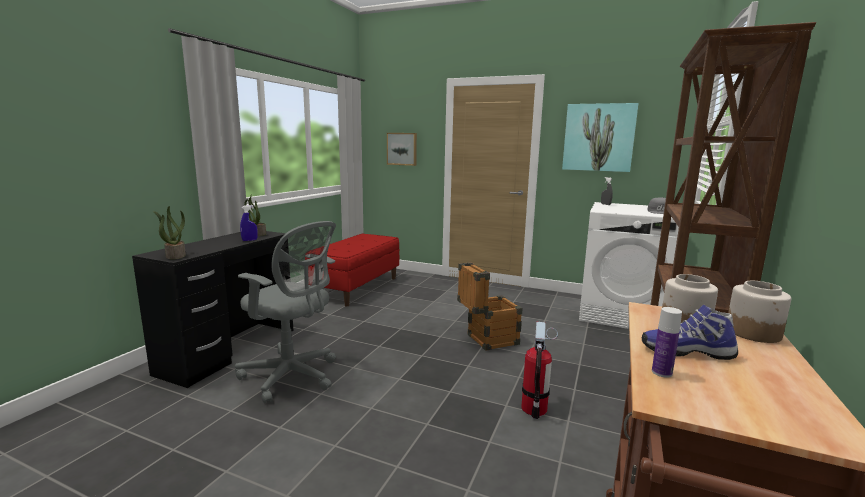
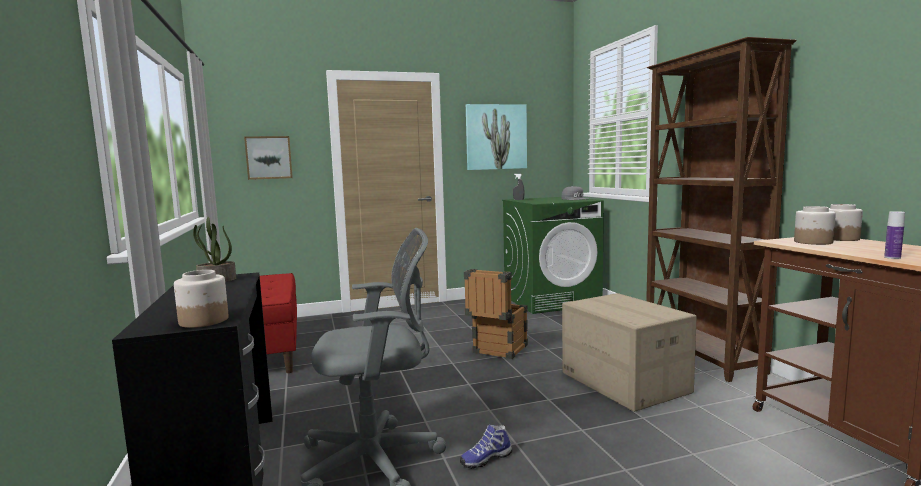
camera: 40 degrees left, 5 degrees down
(175, 256) = (203, 321): potted plant -> jar
(249, 240) = (239, 286): blue spray bottle -> none
(534, 408) = (623, 382): fire extinguisher -> cardboard box
(622, 314) = (551, 300): white washing machine -> green washing machine
(686, 351) = (861, 249): shoe -> shoe (485, 458)

